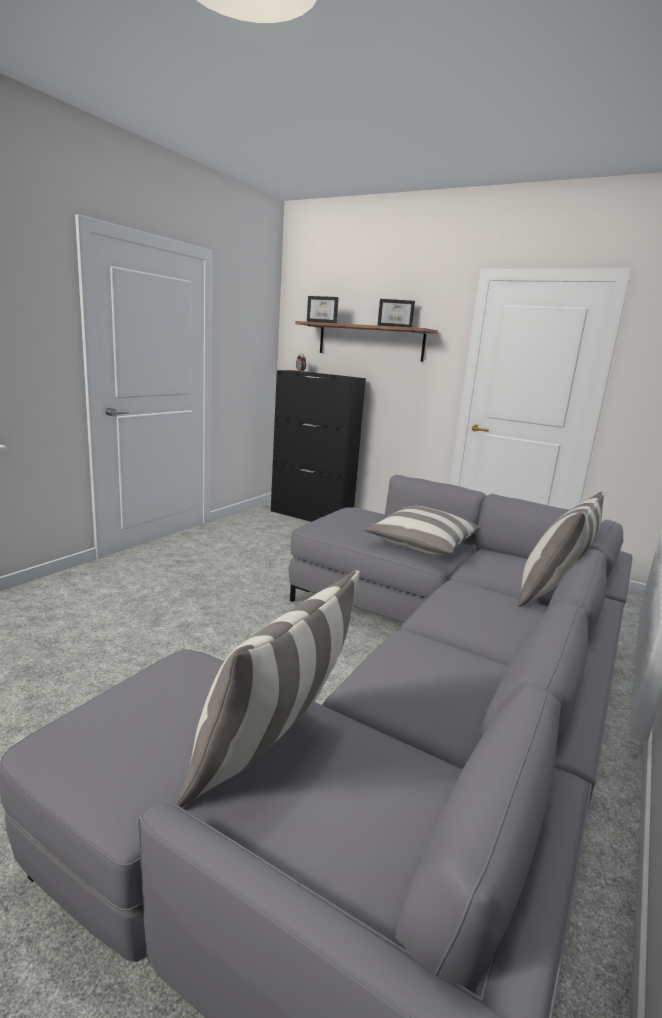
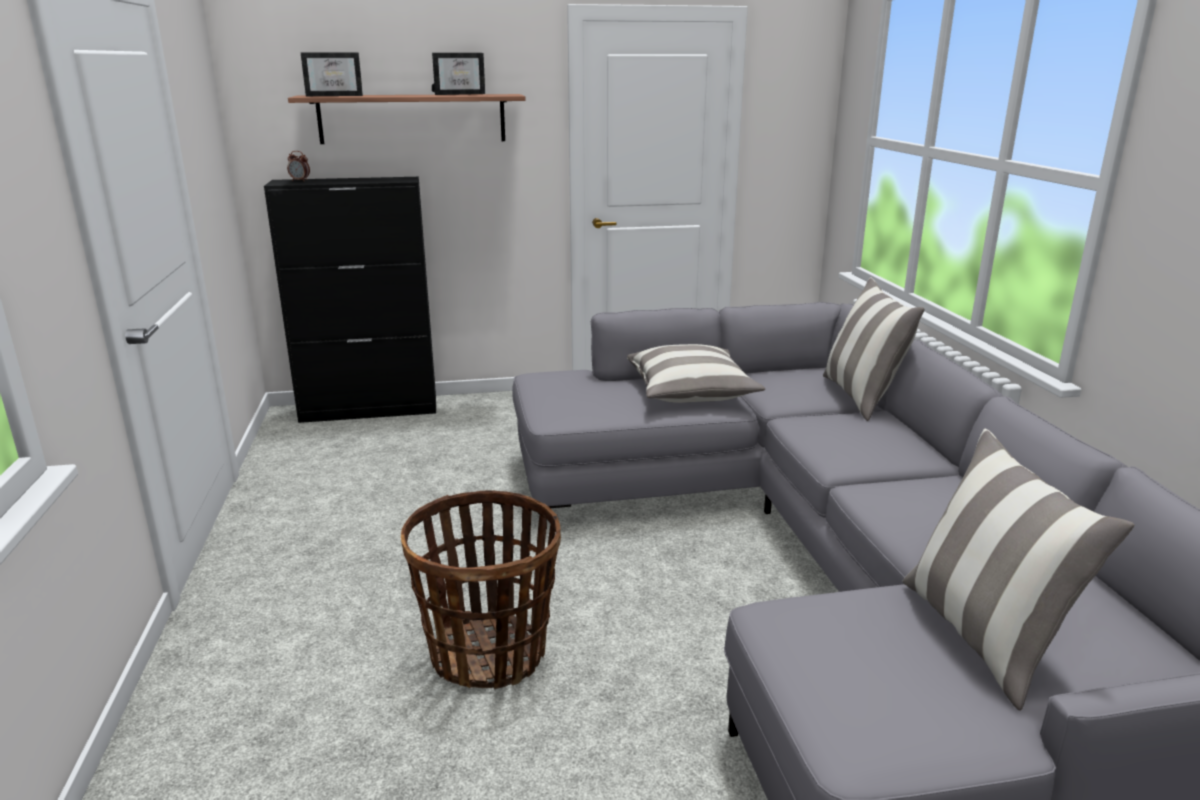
camera: 40 degrees left, 5 degrees up
(160, 639) = (489, 654): none -> basket

